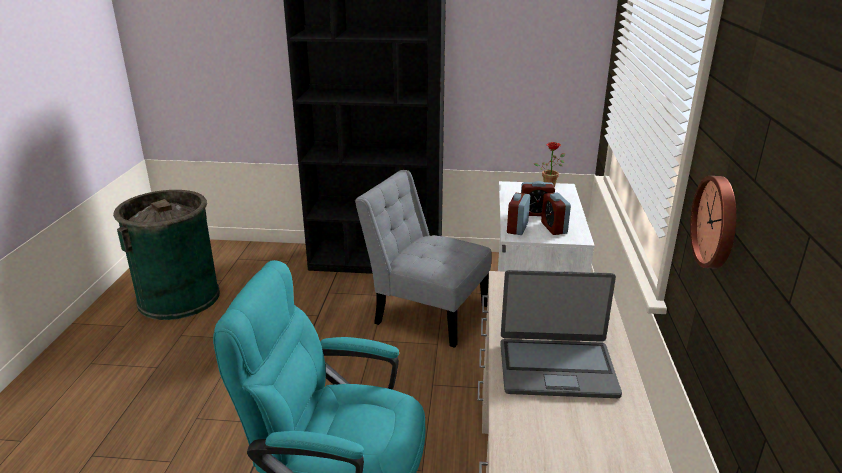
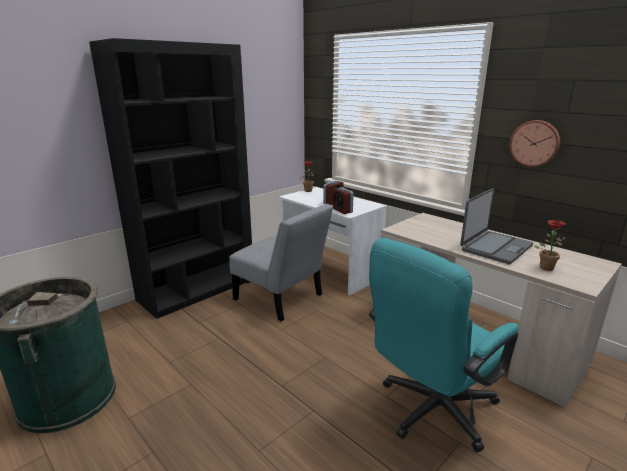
camera: 50 degrees left, 5 degrees down
(426, 312) = (281, 299): grey chair -> grey chair turned 120 degrees counterclockwise
(544, 428) = (545, 266): none -> potted plant
(554, 228) = (356, 205): alarm clock -> none

